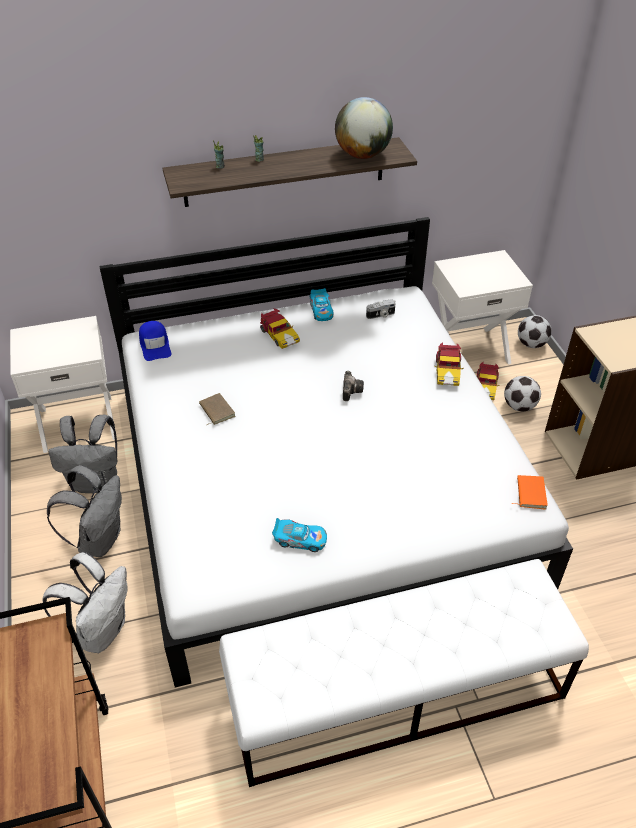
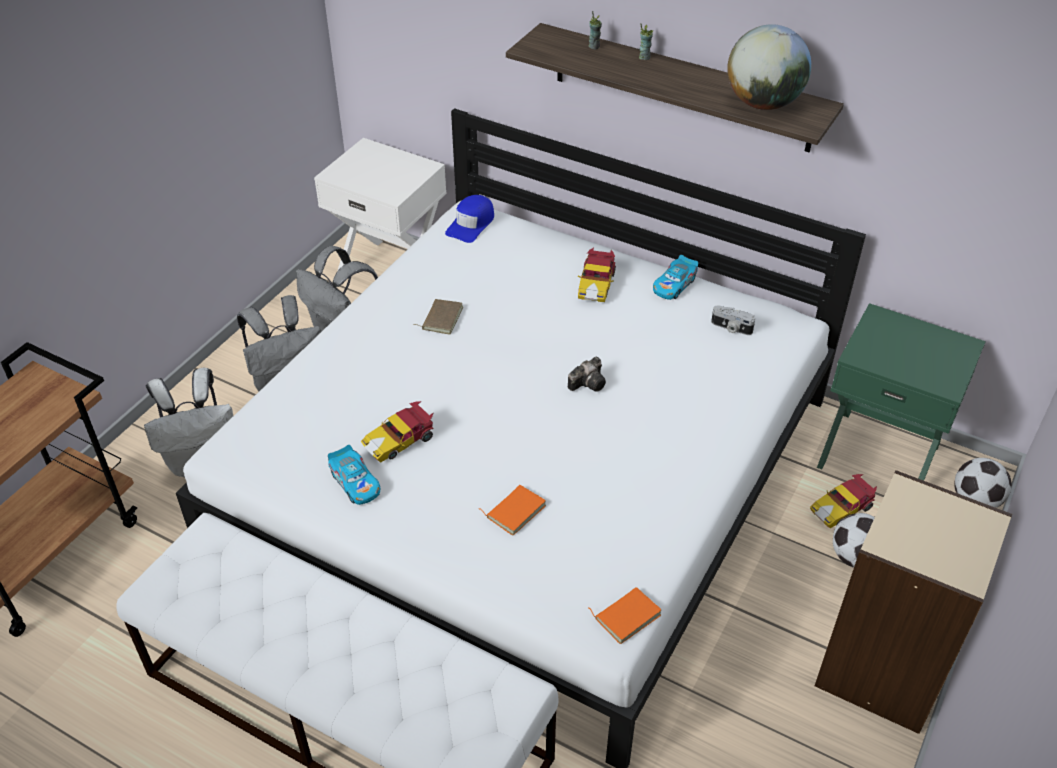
camera: 45 degrees right, 0 degrees up
(407, 485) = (515, 510): none -> orange book
(447, 371) = (721, 433): toy car -> toy car (400, 440)
(469, 349) = (879, 454): white nightstand -> green nightstand

